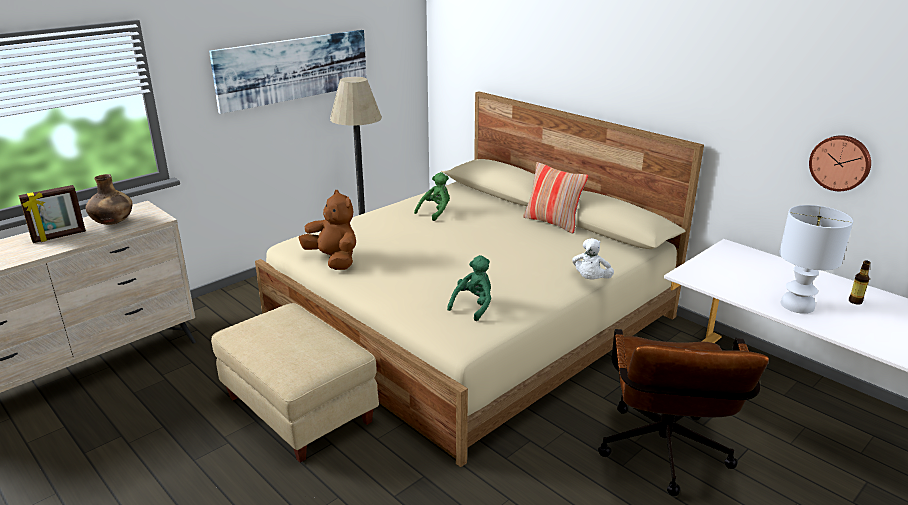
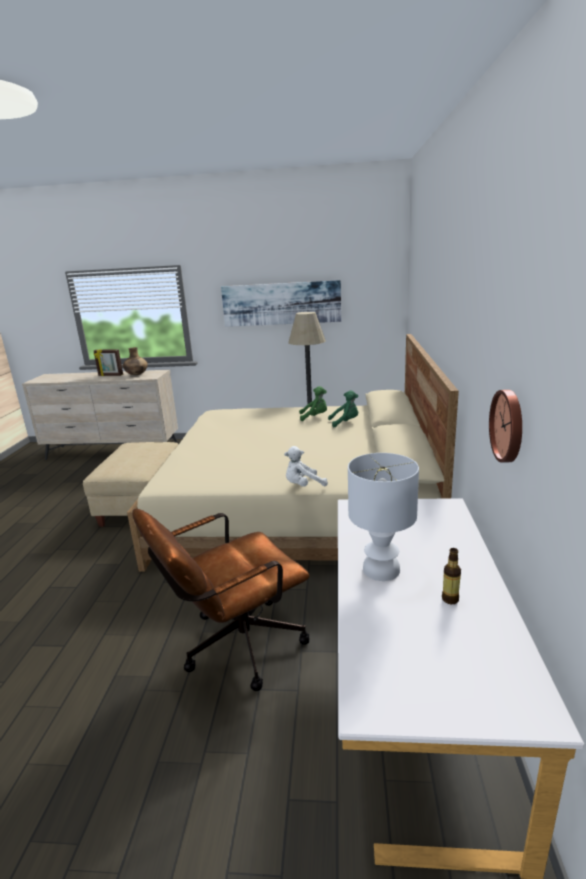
camera: 50 degrees right, 5 degrees down
(333, 260) = (208, 424): brown plush toy -> none
(473, 306) = (206, 470): green plush toy -> green plush toy (345, 422)
(552, 222) = (372, 445): pillow -> none

